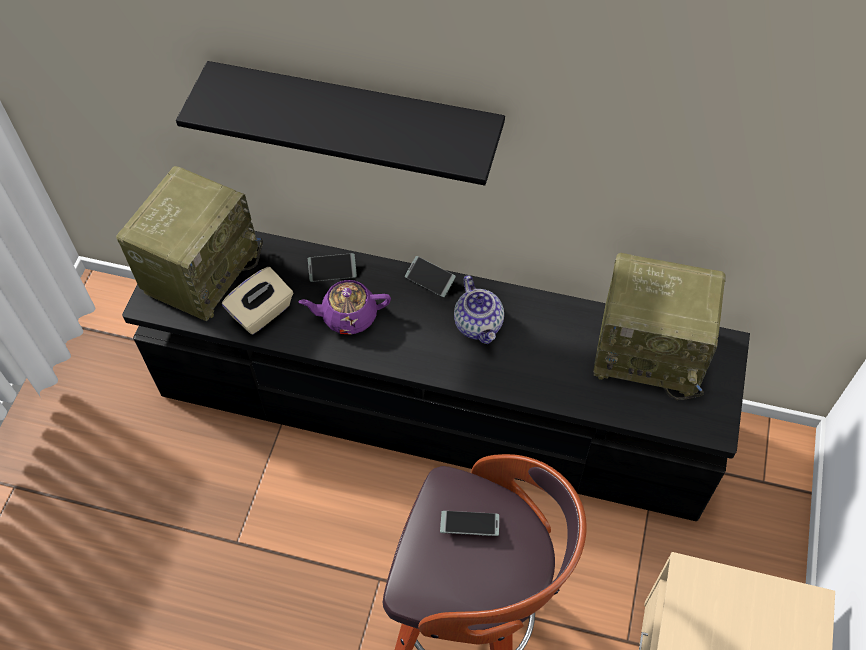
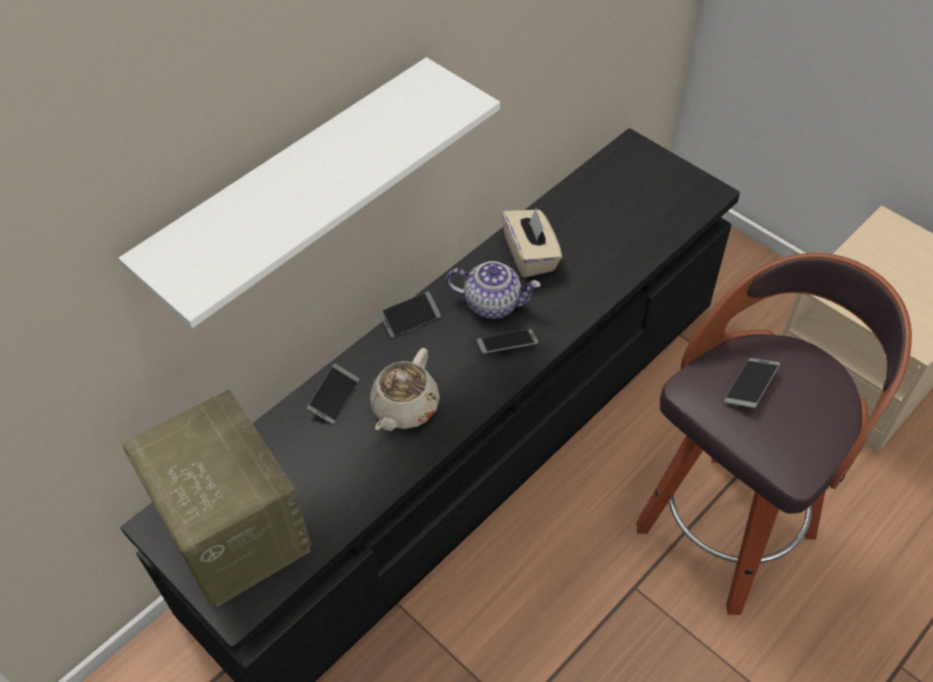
camera: 60 degrees left, 5 degrees down
(262, 313) = (340, 488): beige tissue box -> beige tissue box (531, 255)
(348, 316) = (404, 408): purple teapot -> beige teapot
(356, 118) = (293, 190): black shelf -> white shelf
(444, 352) = (507, 345): none -> phone
(651, 351) = (606, 196): radio -> none

